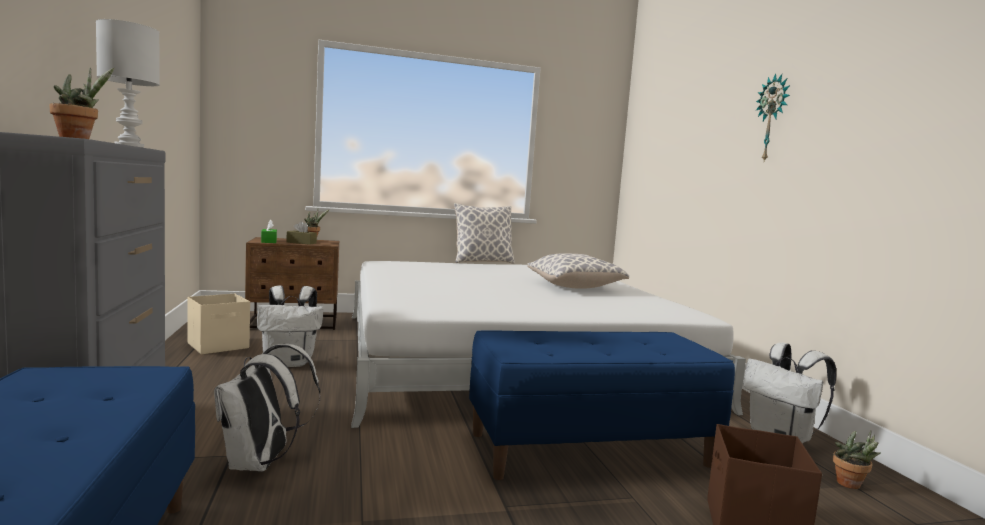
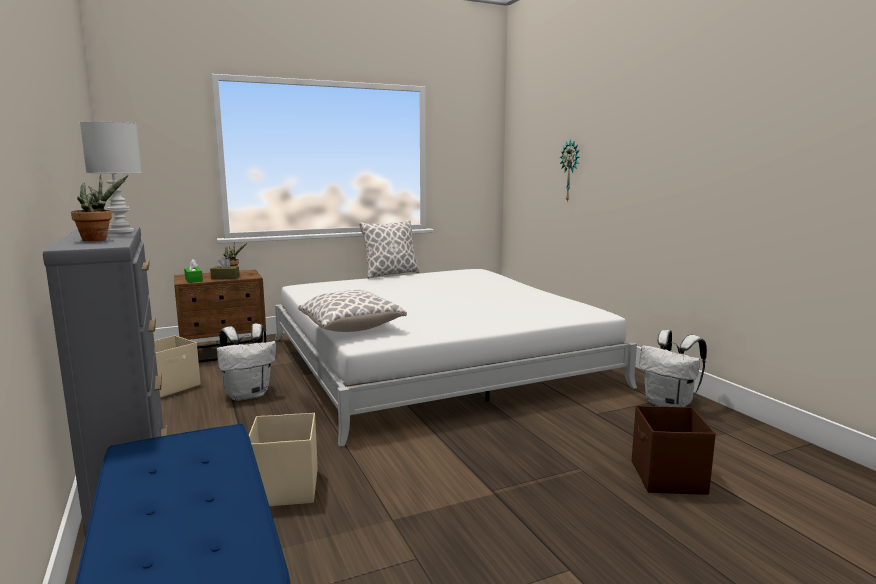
camera: 10 degrees left, 5 degrees up
(261, 464) = (285, 489): white backpack -> beige storage box
(574, 287) = (486, 294): pillow -> pillow (351, 328)
(590, 449) = (534, 435): blue bench -> none
(772, 118) = (642, 141): wall clock -> wall clock (571, 171)
(851, 485) = (725, 433): potted plant -> none

